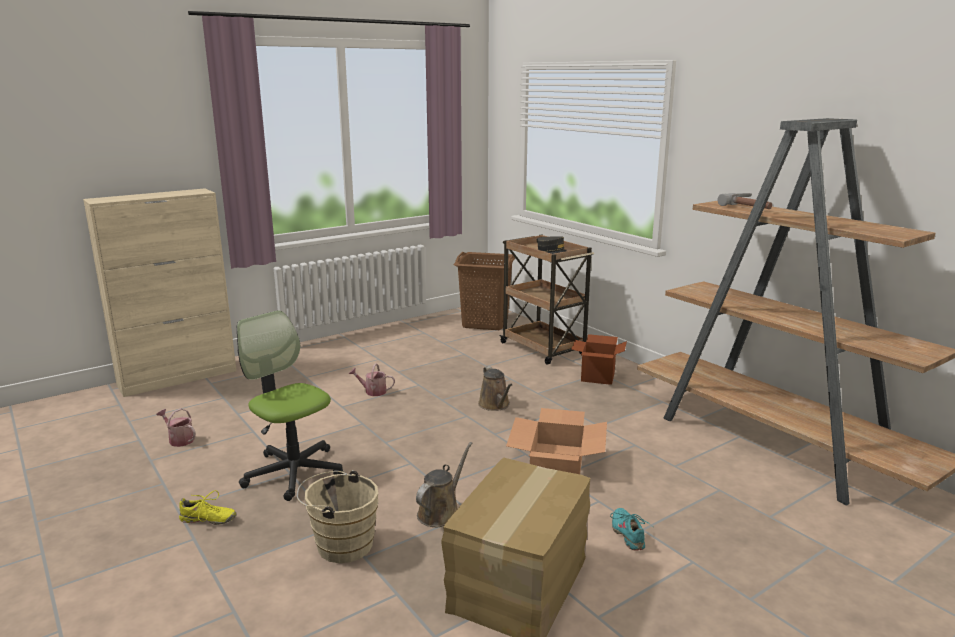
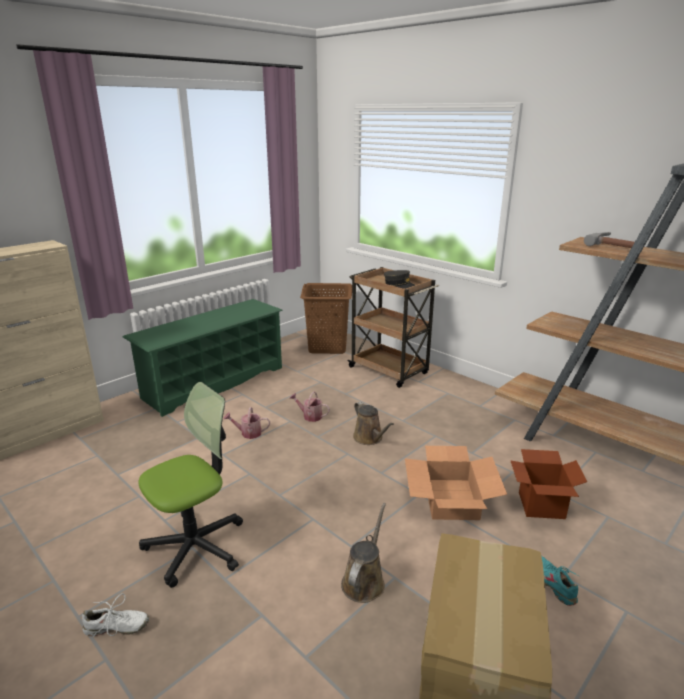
camera: 10 degrees left, 5 degrees up
(179, 440) = (60, 516): watering can -> watering can (310, 416)
(208, 520) = (116, 628): yellow shoe -> white shoe
(293, 472) = (196, 546): office chair -> office chair turned 105 degrees clockwise
(341, 544) = (274, 642): beige bucket -> none
(353, 347) = (214, 382): none -> green shoe rack
(598, 377) = (448, 397): cardboard box -> cardboard box (541, 505)

